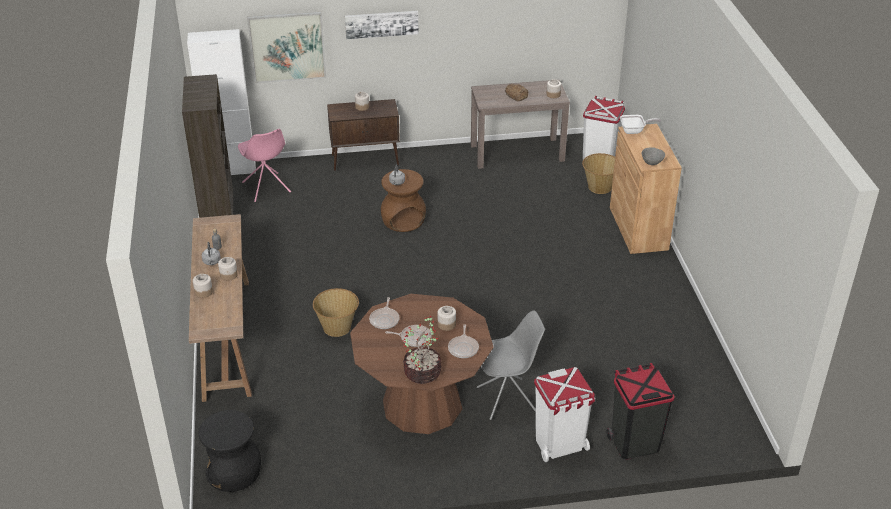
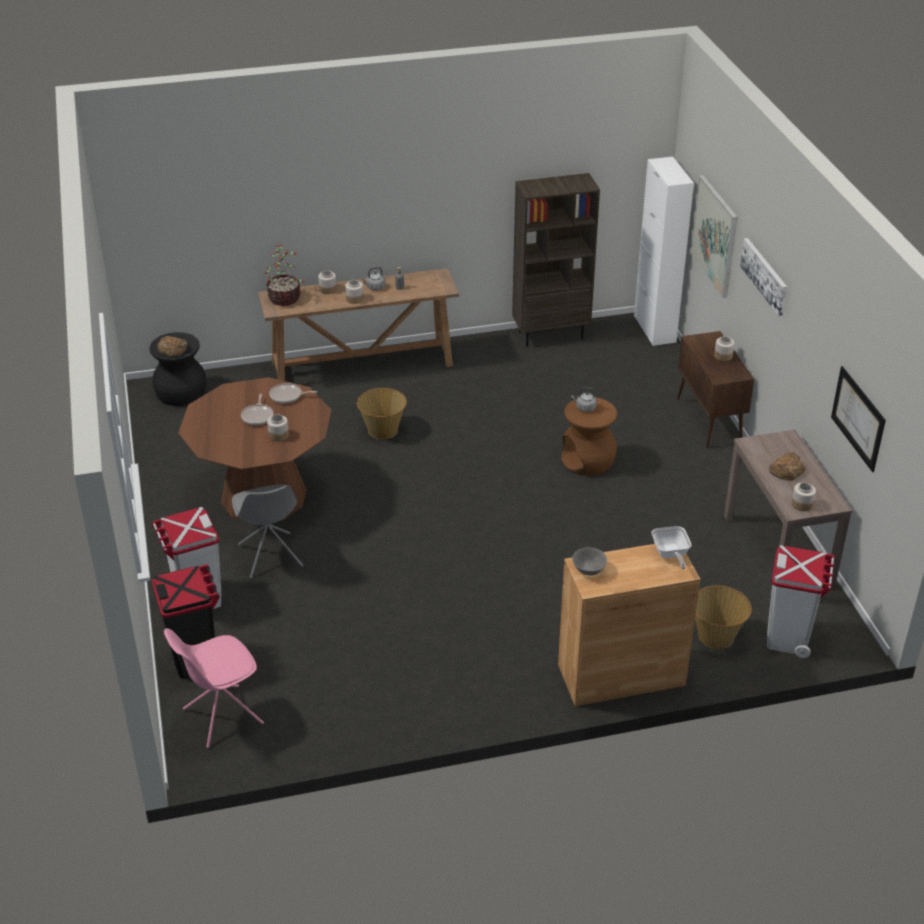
camera: 85 degrees right, 0 degrees up
(234, 429) = (173, 349): none -> bread
(266, 188) = (625, 356): pink chair -> pink chair (221, 717)
(423, 372) = (205, 425): potted plant -> potted plant (285, 298)
(463, 348) = (240, 448): frying pan -> none
(538, 27) = (858, 418): none -> picture

